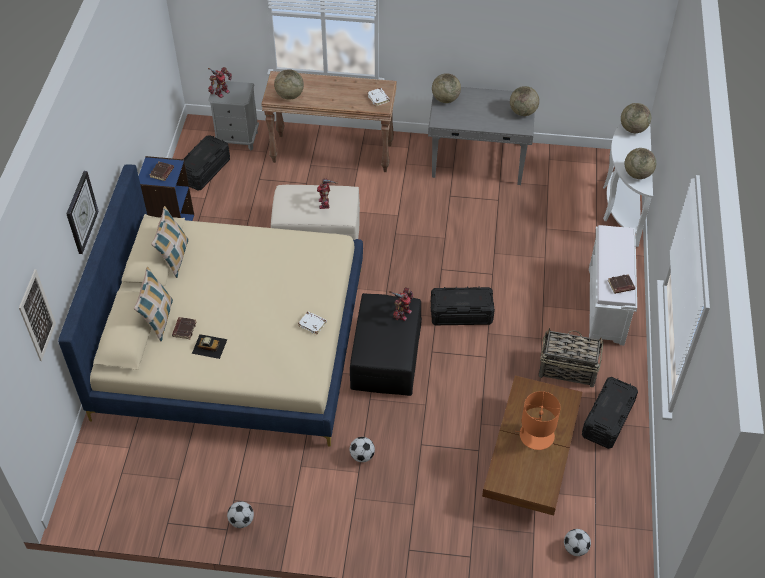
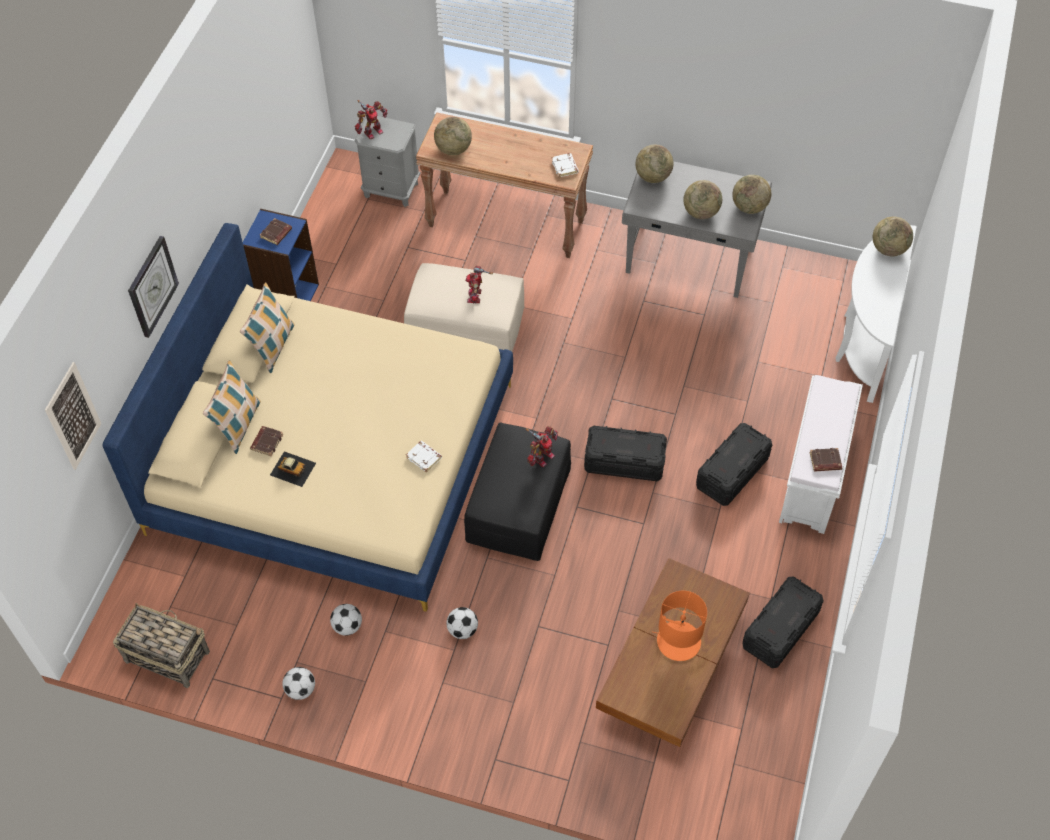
camera: 10 degrees right, 5 degrees up
(204, 170) = (342, 227): black storage box -> black storage box (731, 472)
(567, 368) = (743, 554): basket -> basket (166, 655)
(575, 548) = (702, 791): football -> football (347, 626)
(637, 174) = (879, 313): globe -> globe (700, 212)

